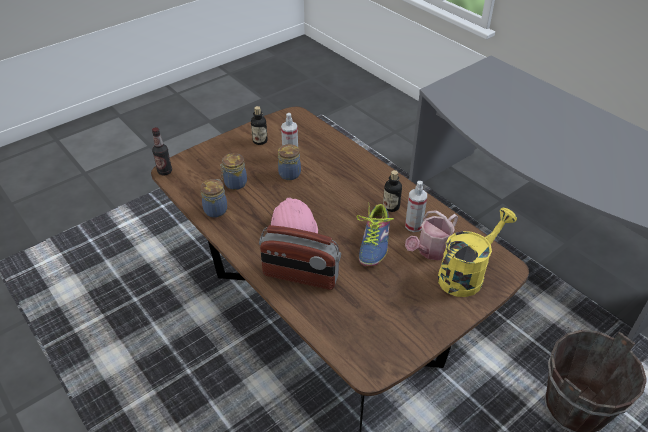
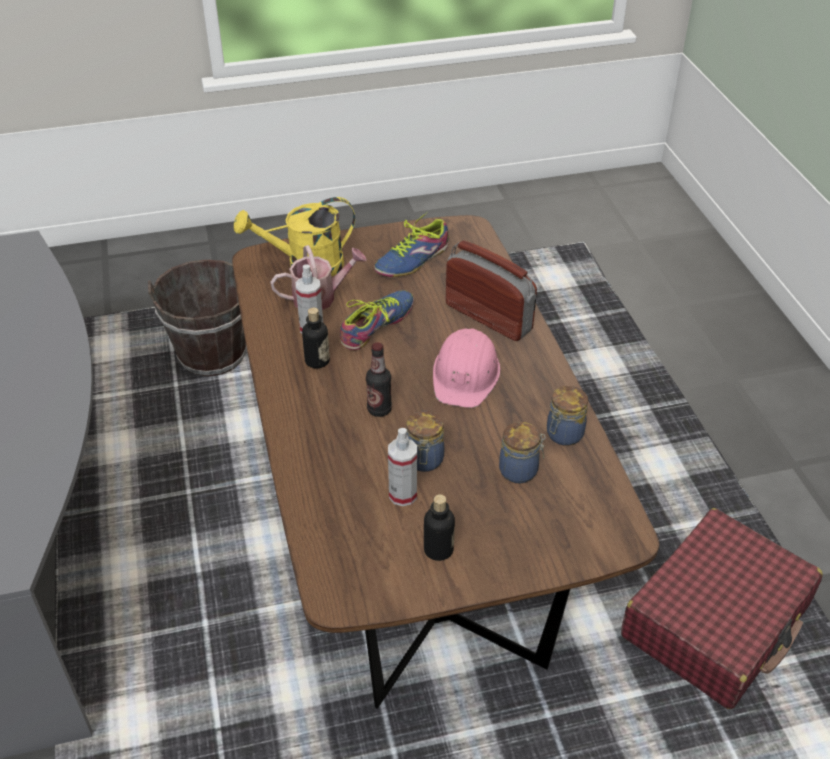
camera: 155 degrees left, 0 degrees up
(123, 337) = (716, 621): none -> red suitcase
(165, 171) = (633, 537): bottle -> bottle (379, 409)
(391, 311) = (413, 260): none -> shoe

